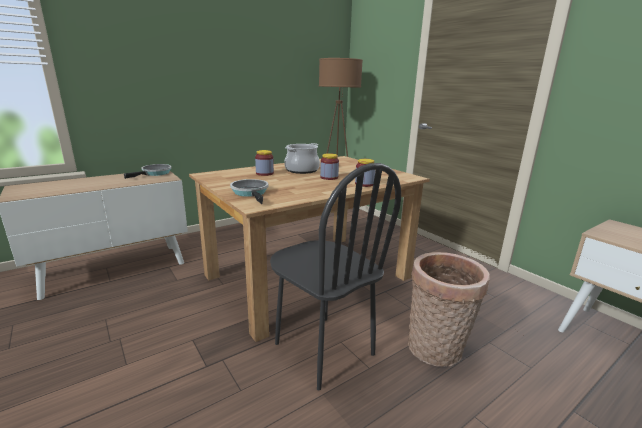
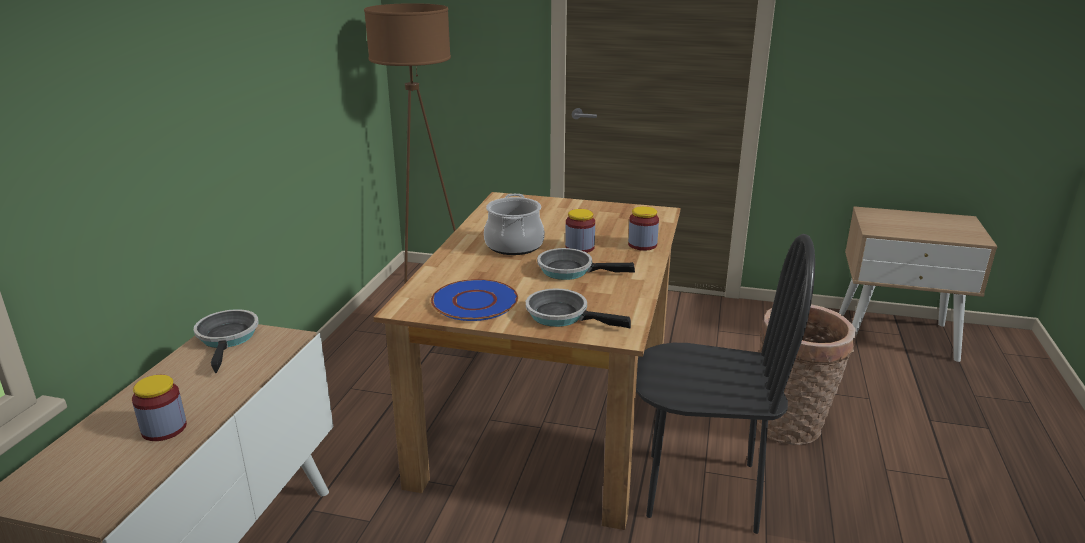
camera: 40 degrees left, 5 degrees up
(233, 180) = (475, 302): none -> blue plate
(264, 173) = (483, 271): jar -> jar (164, 428)
(301, 182) = (570, 270): none -> frying pan

